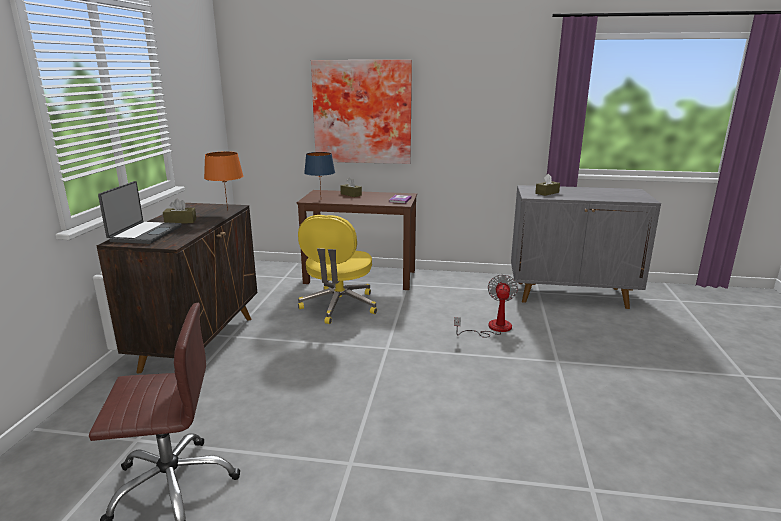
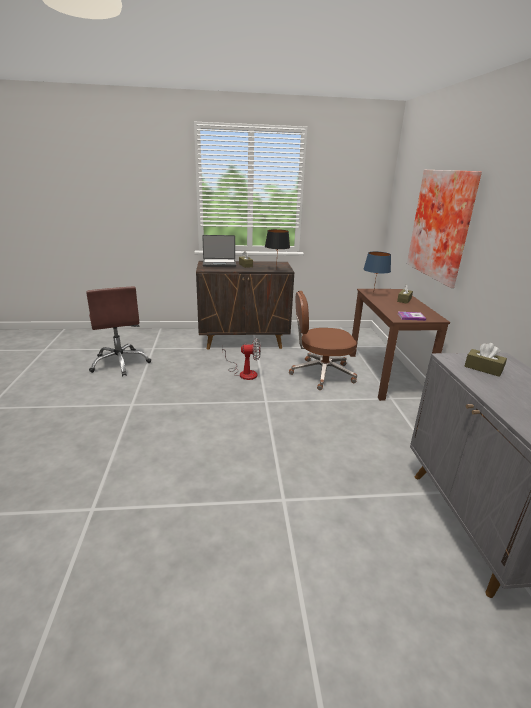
camera: 75 degrees right, 5 degrees up
(228, 210) = (276, 269): orange table lamp -> black table lamp
(339, 306) = (321, 373): yellow office chair -> brown office chair
(492, 328) = (331, 454): fan -> fan (244, 373)

